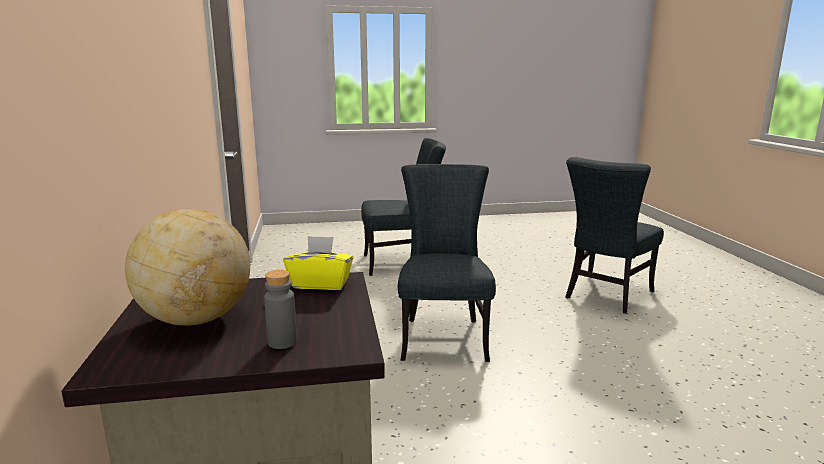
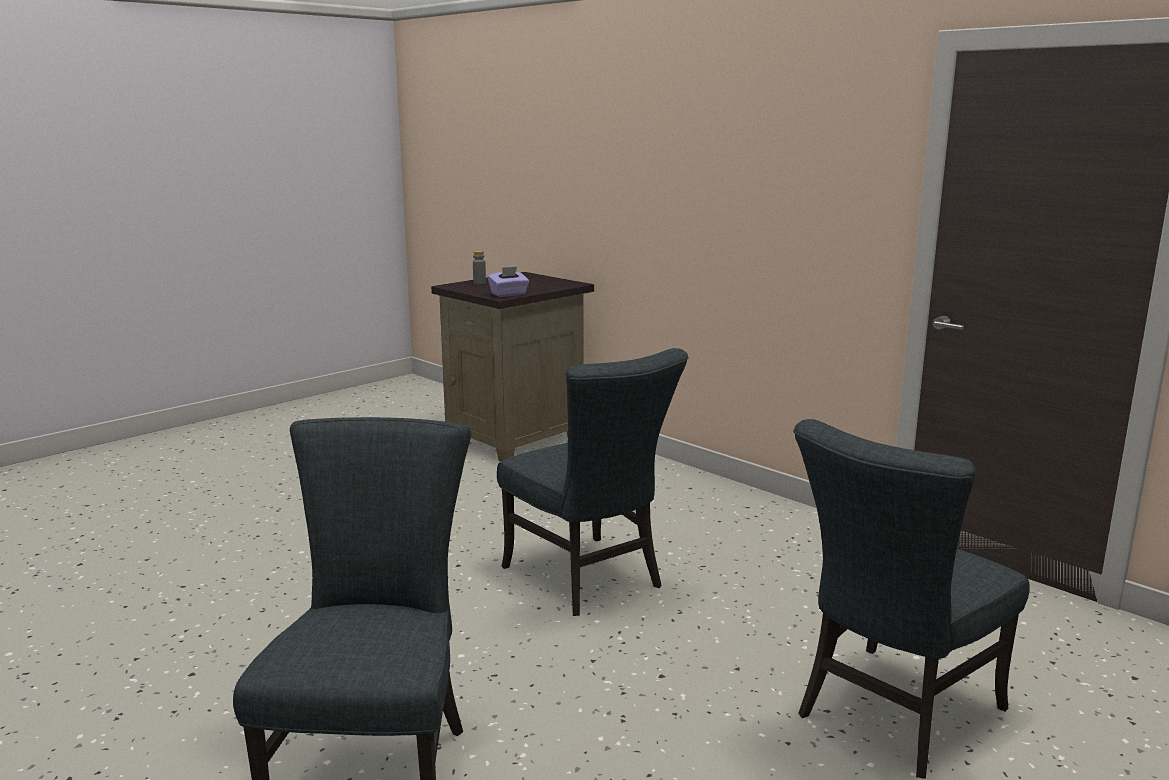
camera: 145 degrees right, 0 degrees up
(196, 319) = (531, 282): globe -> none
(321, 284) = (509, 294): yellow tissue box -> purple tissue box

